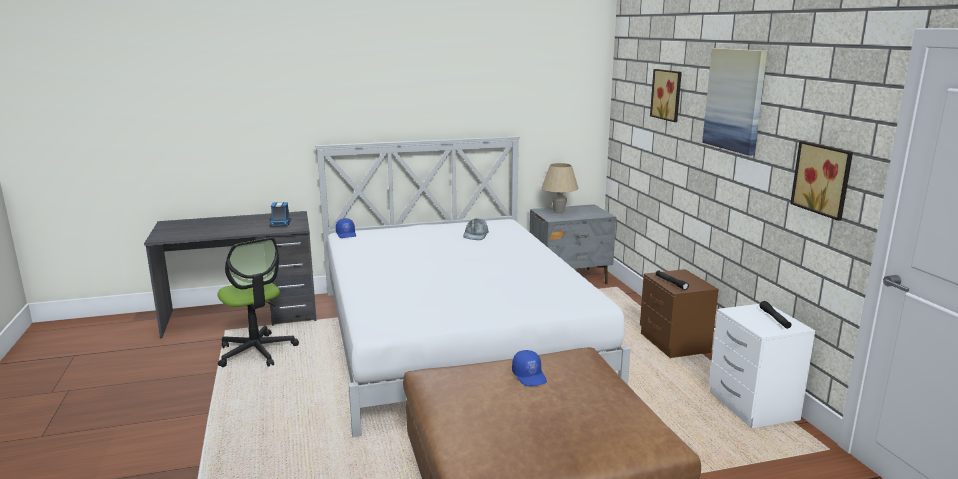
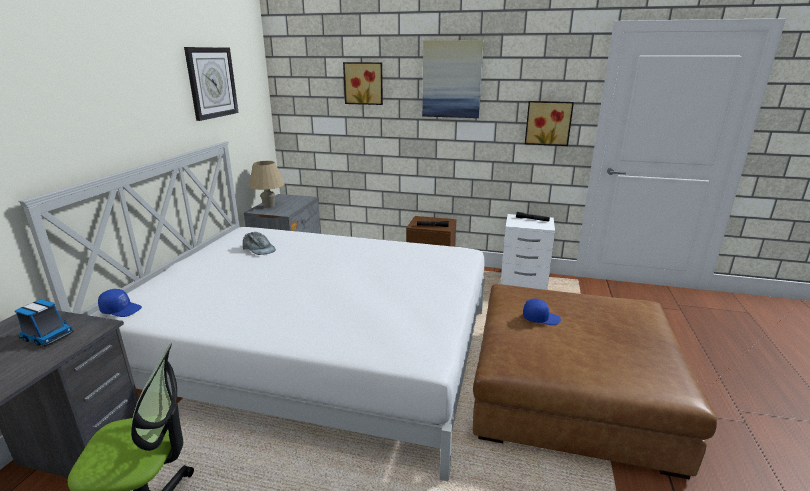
camera: 60 degrees left, 5 degrees up
(517, 82) = (211, 82): none -> wall clock

